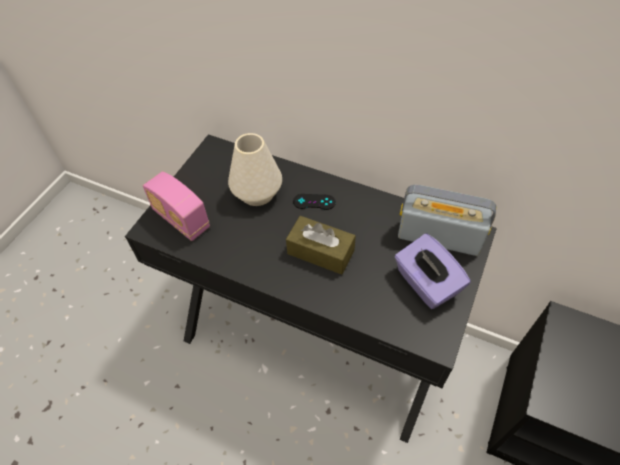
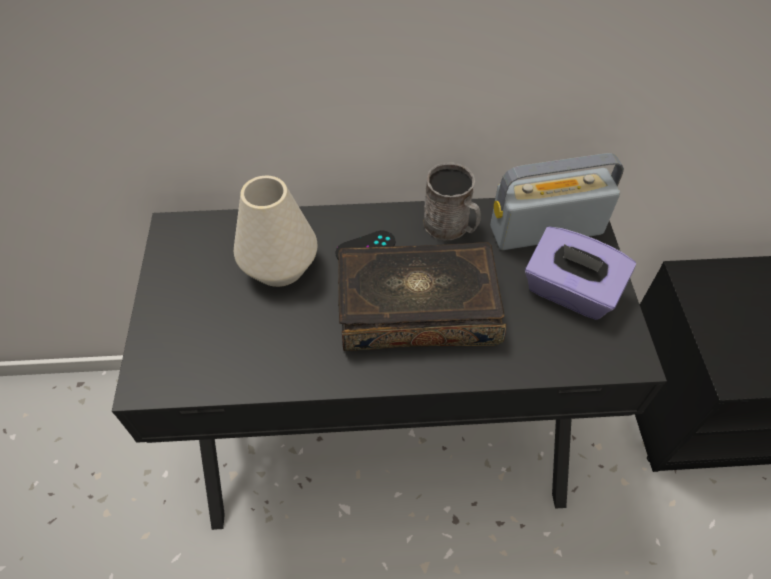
camera: 30 degrees left, 0 degrees up
(181, 219) = (189, 348): radio -> none
(320, 252) = (417, 308): brown tissue box -> book
(376, 210) = (451, 227): none -> grey mug

